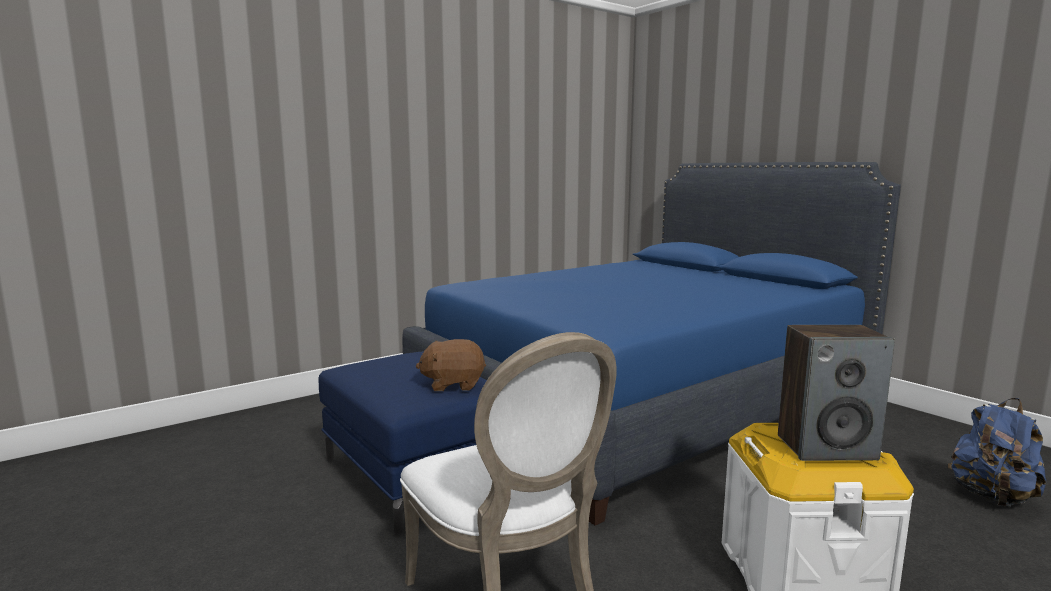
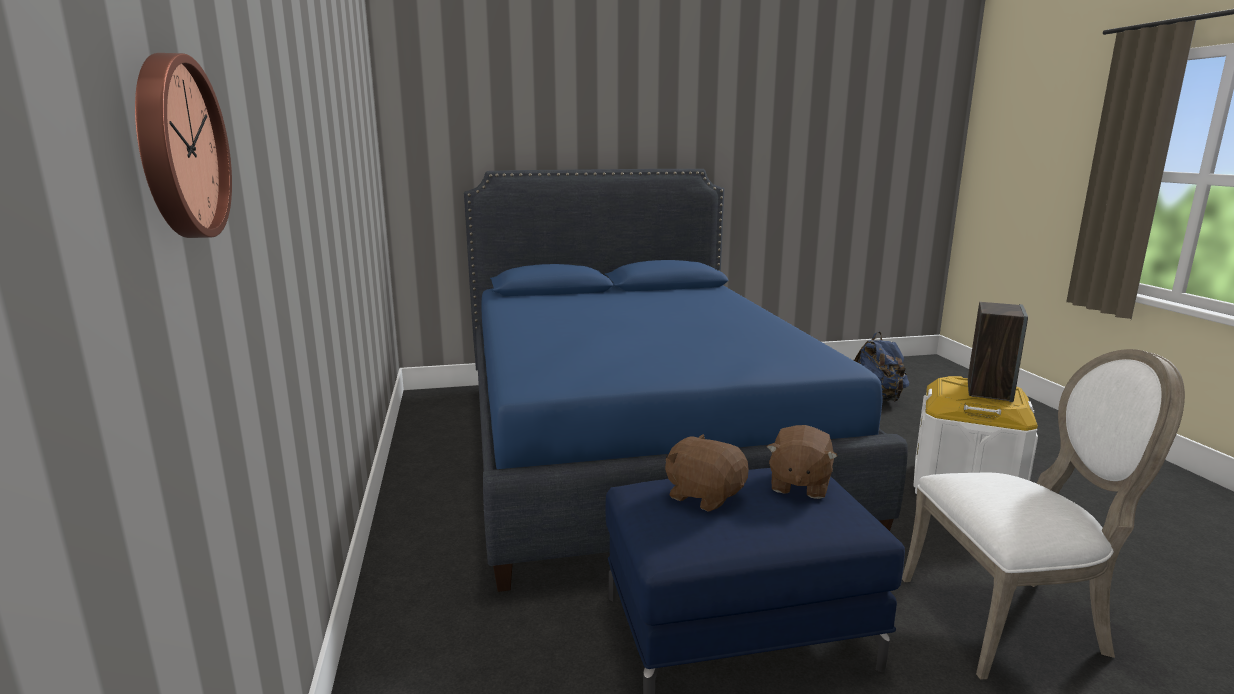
camera: 65 degrees left, 5 degrees up
(203, 125) = (177, 148): none -> wall clock
(414, 364) = (704, 495): none -> brown plush toy

